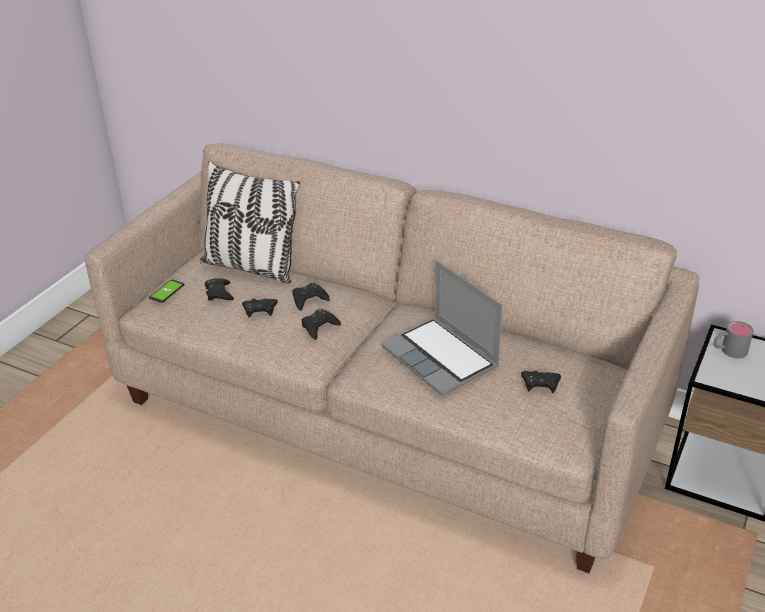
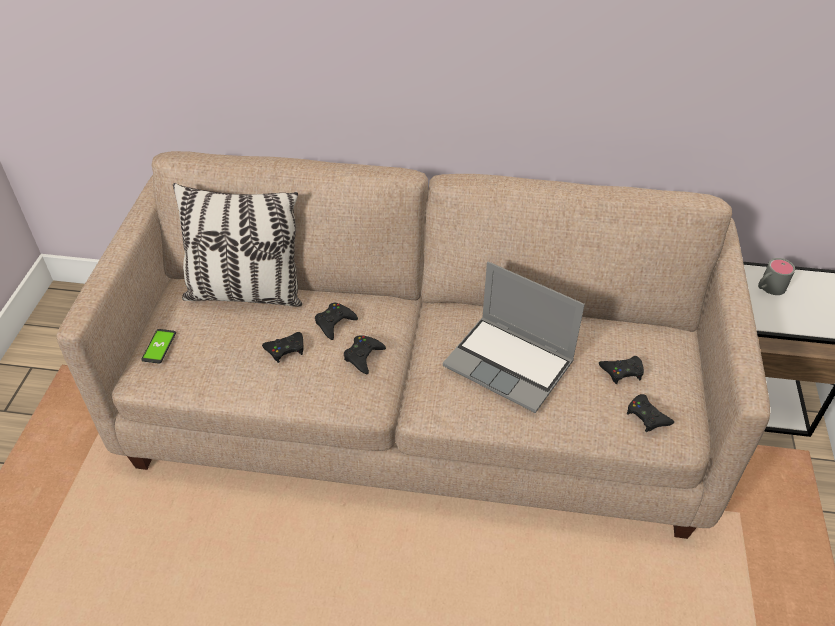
camera: 20 degrees left, 10 degrees up
(219, 293) = (226, 336): black game controller -> black game controller (647, 416)

